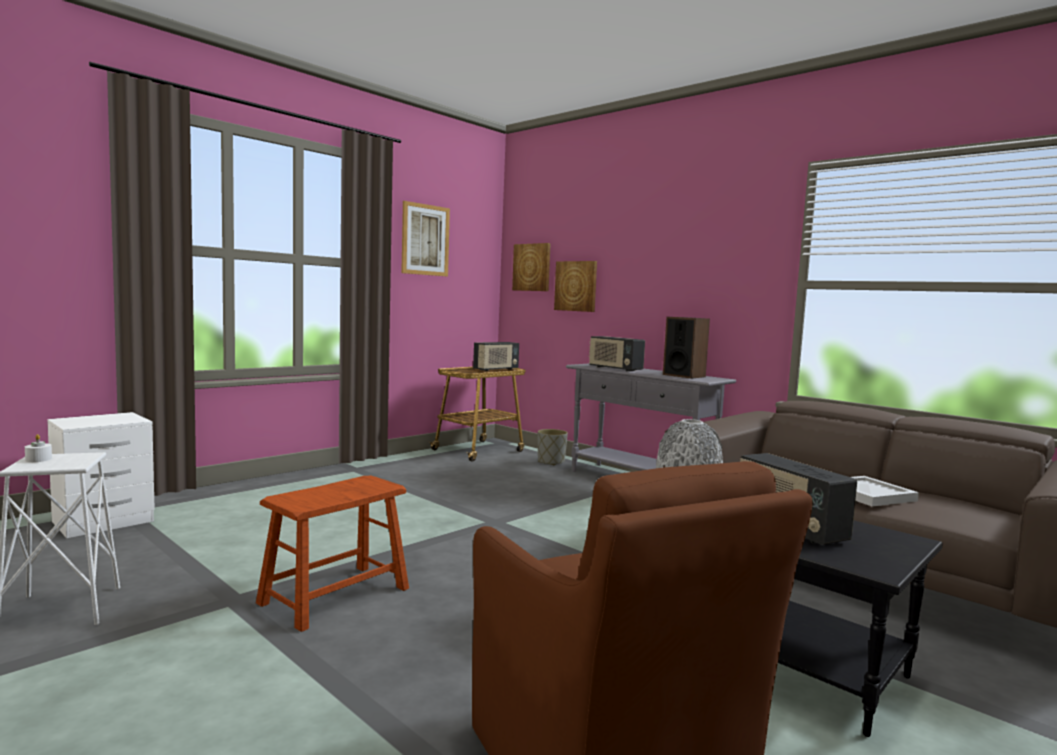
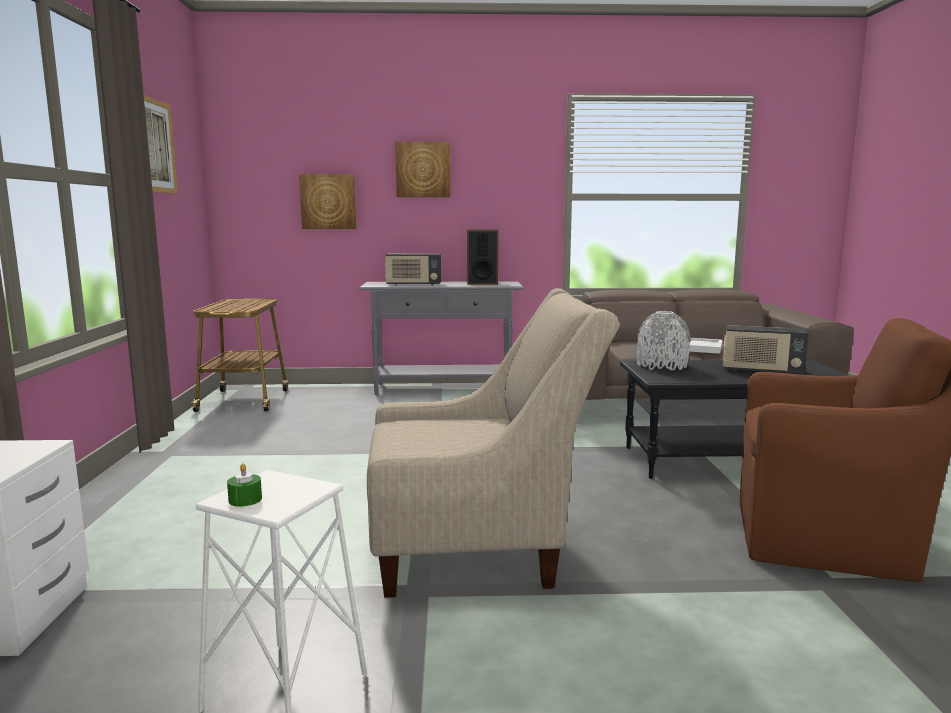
camera: 45 degrees left, 5 degrees up
(38, 459) = (245, 499): white candle -> green candle
(335, 595) = (480, 546): brown stool -> beige armchair
(496, 369) = (254, 303): radio -> none
(532, 267) = (260, 180): picture -> picture (423, 169)
(551, 462) = (337, 392): grey planter -> none

